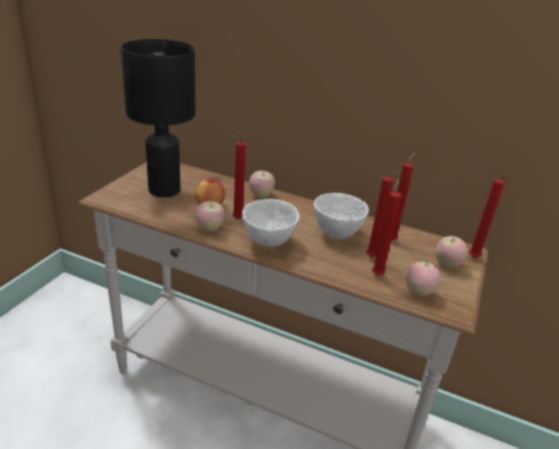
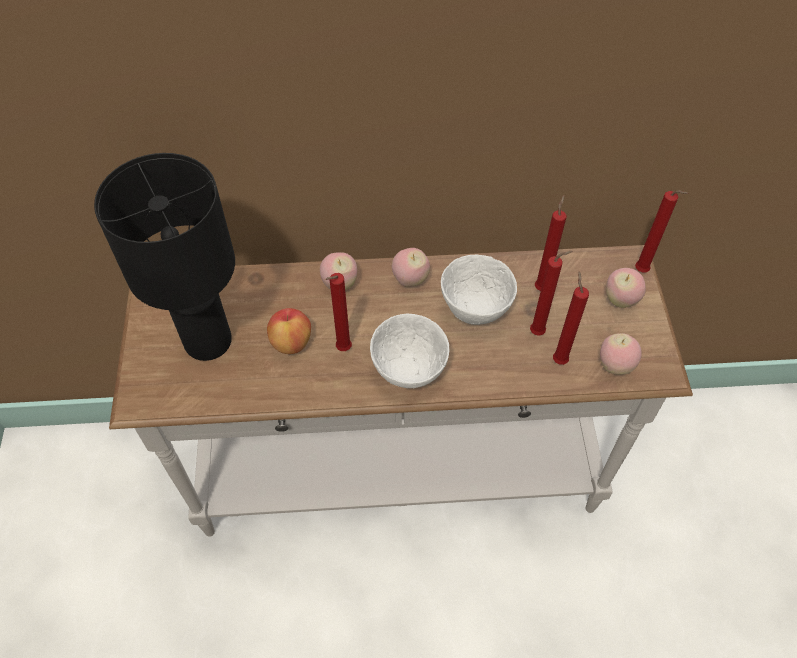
camera: 25 degrees left, 25 degrees up
(209, 229) = (324, 387): apple -> apple (410, 279)

